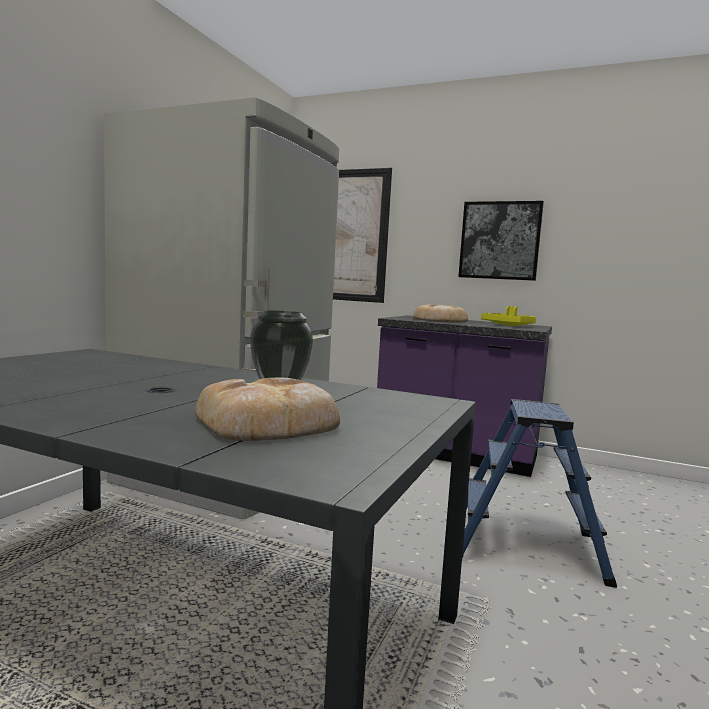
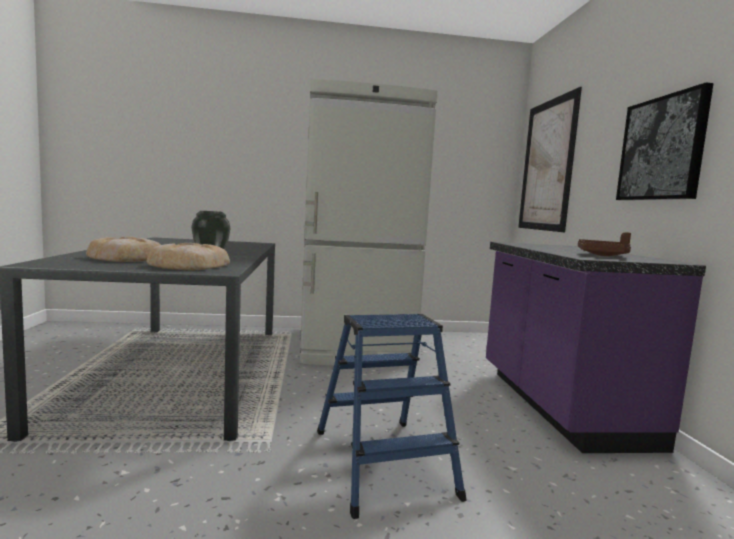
camera: 60 degrees right, 0 degrees up
(440, 320) = (546, 247): bread -> bread (187, 266)
(508, 325) = (603, 255): yellow tray -> brown tray

